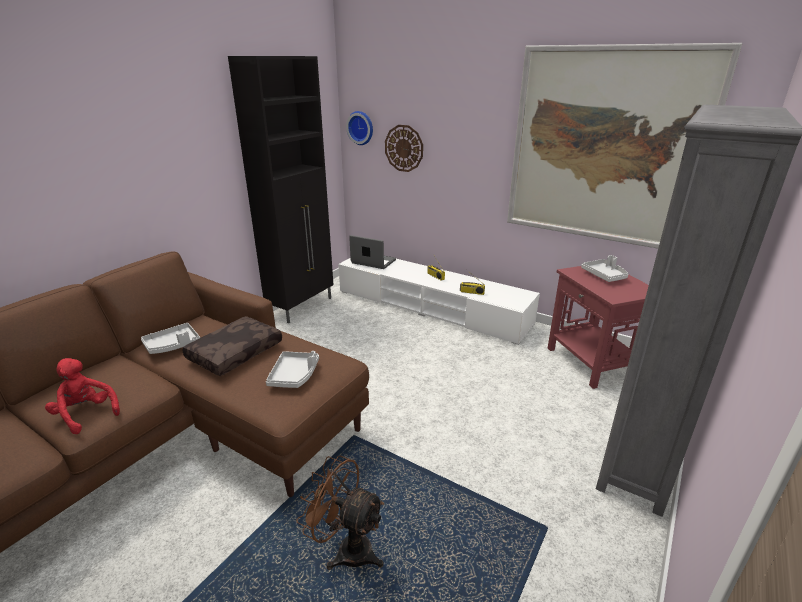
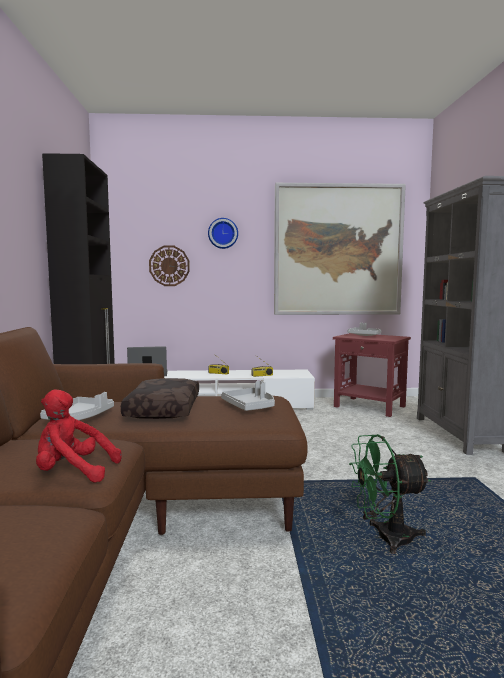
camera: 35 degrees left, 20 degrees down
(347, 549) = (385, 538): brown fan -> green fan
(361, 128) = (121, 251): wall clock -> wall clock (223, 233)

